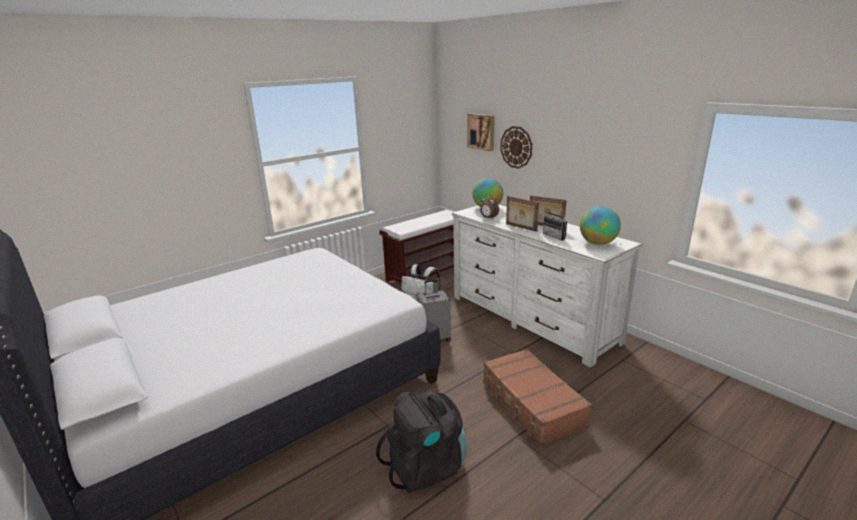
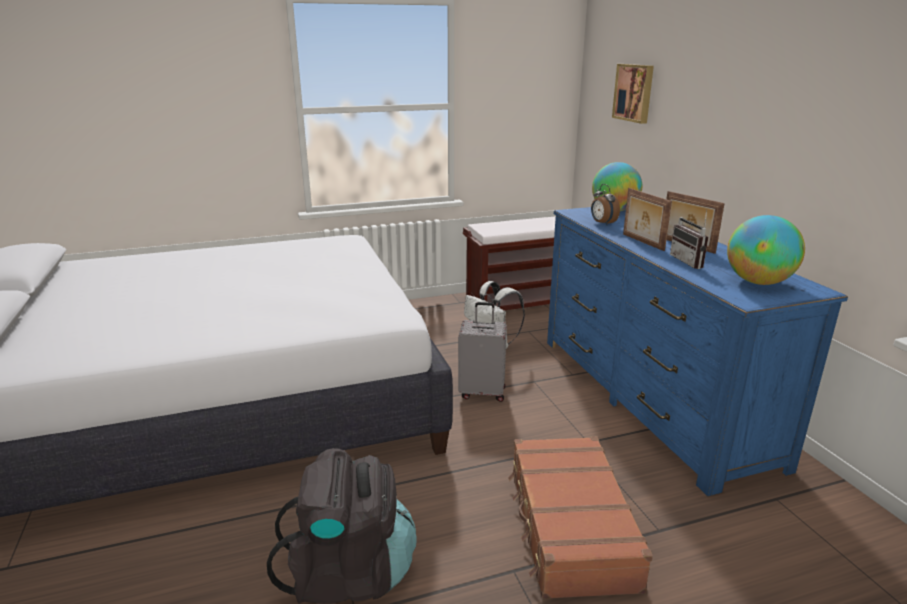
camera: 20 degrees right, 0 degrees up
(516, 147) = (678, 117): wall clock -> none
(531, 318) = (649, 397): white dresser -> blue dresser

